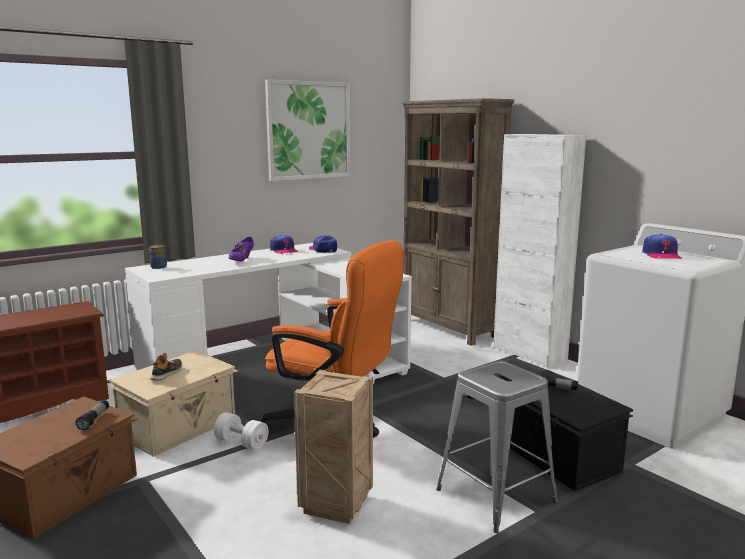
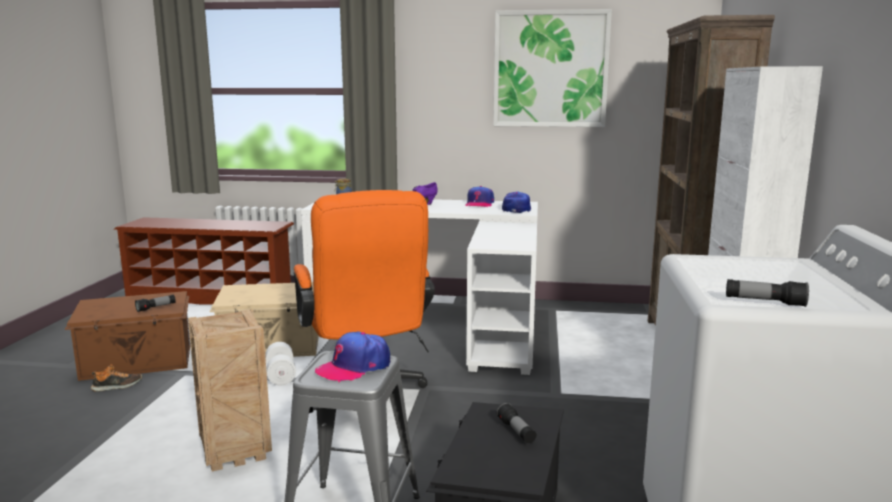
camera: 45 degrees right, 0 degrees up
(167, 373) = (261, 292): shoe -> shoe (117, 386)
(661, 255) = (773, 277): cap -> cap (354, 367)
(698, 266) = (764, 302): none -> flashlight

